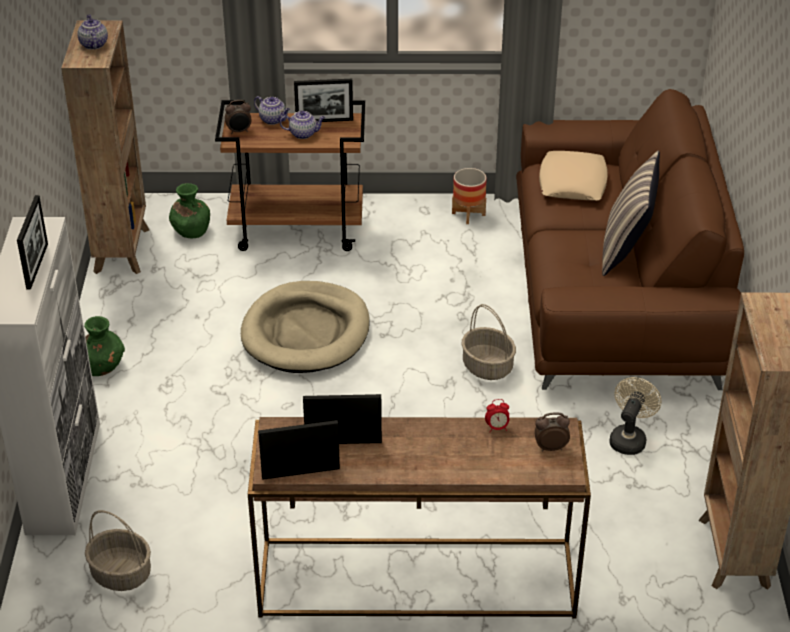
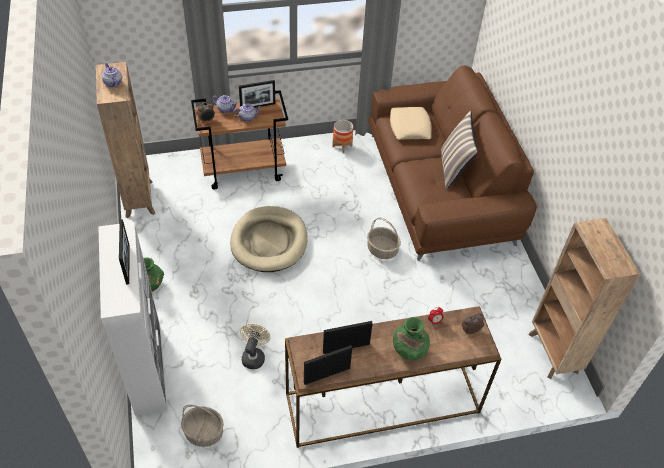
camera: 15 degrees left, 10 degrees up
(191, 231) = (178, 179): green vase -> green vase (409, 350)
(629, 438) = (475, 286): beige fan -> beige fan (254, 356)

